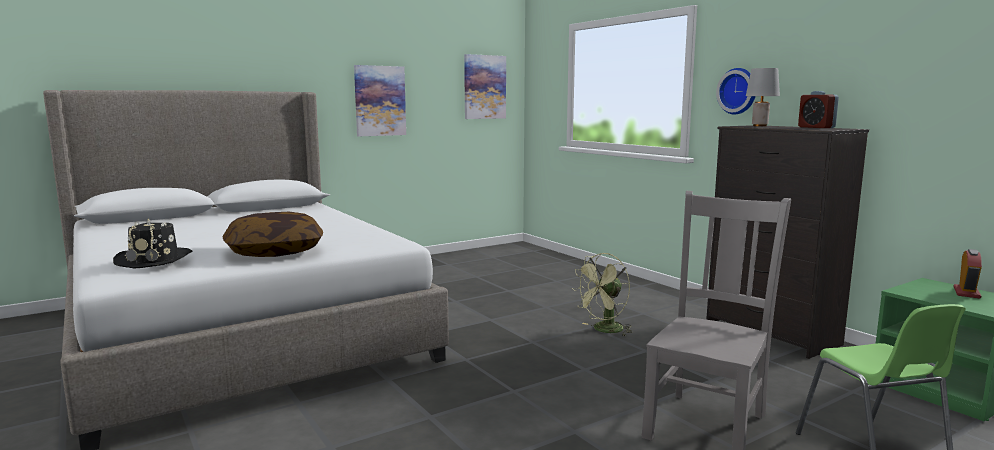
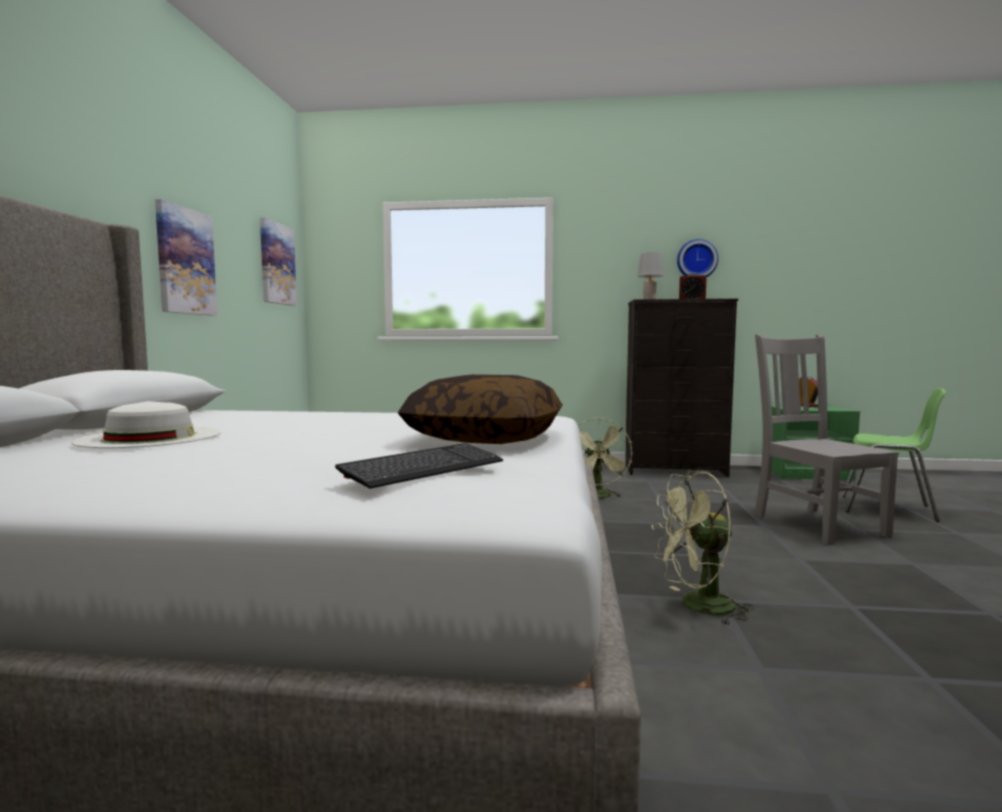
camera: 50 degrees left, 5 degrees down
(155, 259) = (424, 468): black hat -> keyboard
(212, 222) = (150, 437): none -> white hat
(407, 412) = (697, 606): none -> green fan
(738, 91) = (603, 275): wall clock -> wall clock (696, 260)

